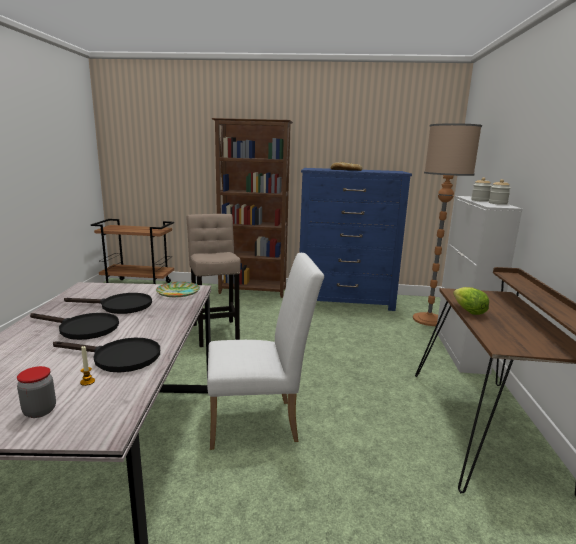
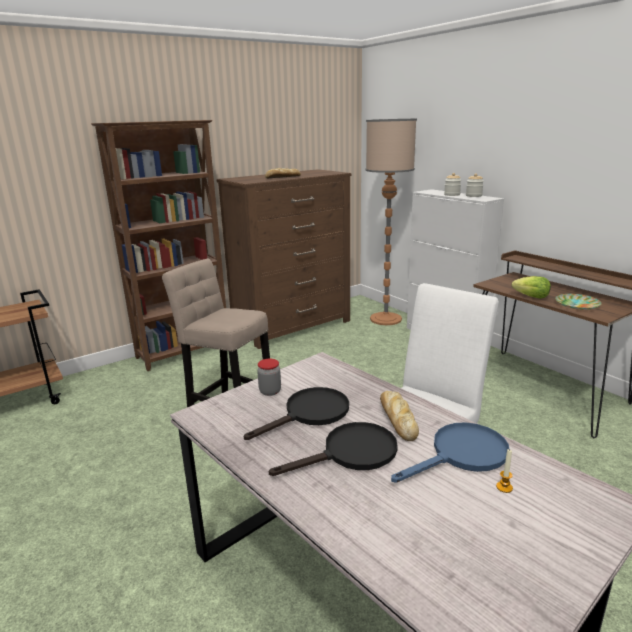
camera: 40 degrees left, 5 degrees up
(40, 411) = (549, 531): jar -> jar (270, 391)
(118, 358) = (462, 455): black frying pan -> blue frying pan
(145, 327) = (397, 419): none -> bread
(178, 292) = (317, 372): plate -> plate (576, 304)
(345, 300) = (292, 326): blue dresser -> brown dresser

